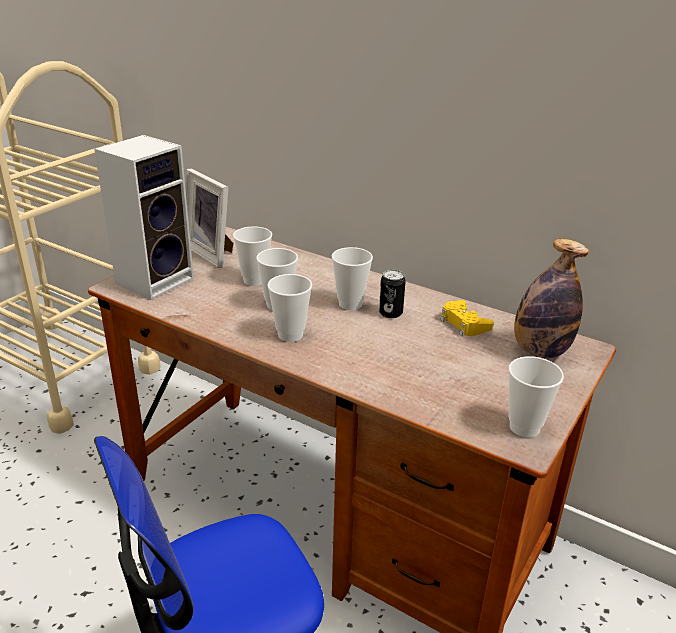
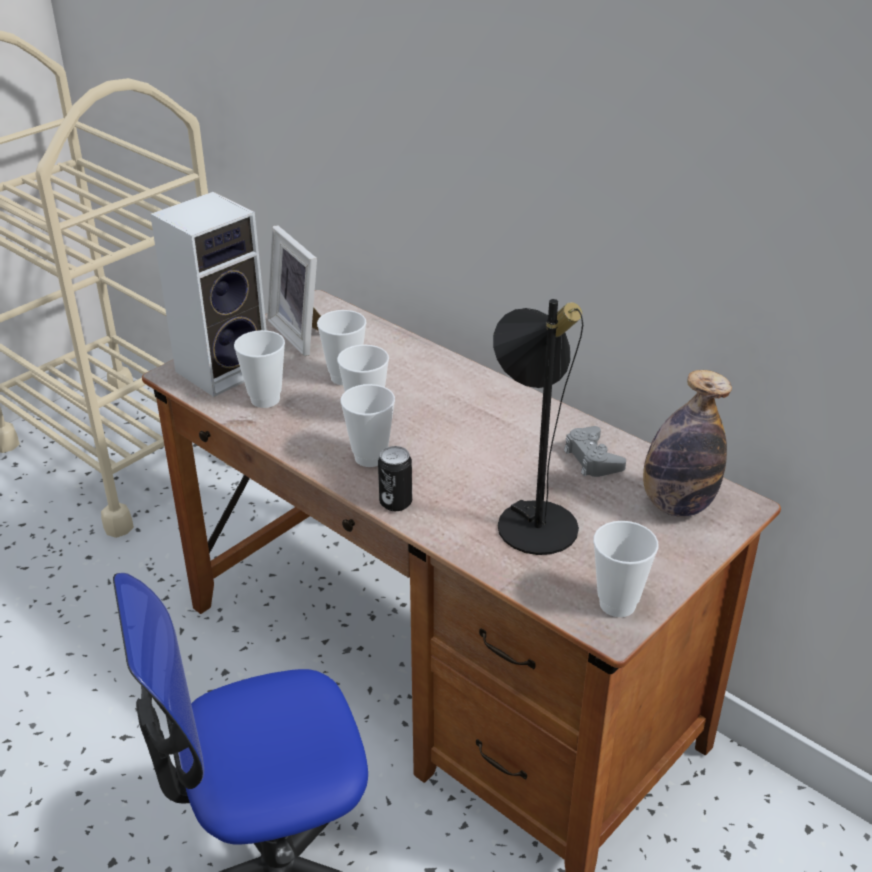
camera: 10 degrees right, 5 degrees up
(350, 304) = (456, 419): cup -> cup (265, 399)
(390, 313) = (503, 436): can -> can (395, 502)
(433, 368) = (533, 517): none -> black table lamp
(464, 324) = (592, 458): yellow game controller -> grey game controller

